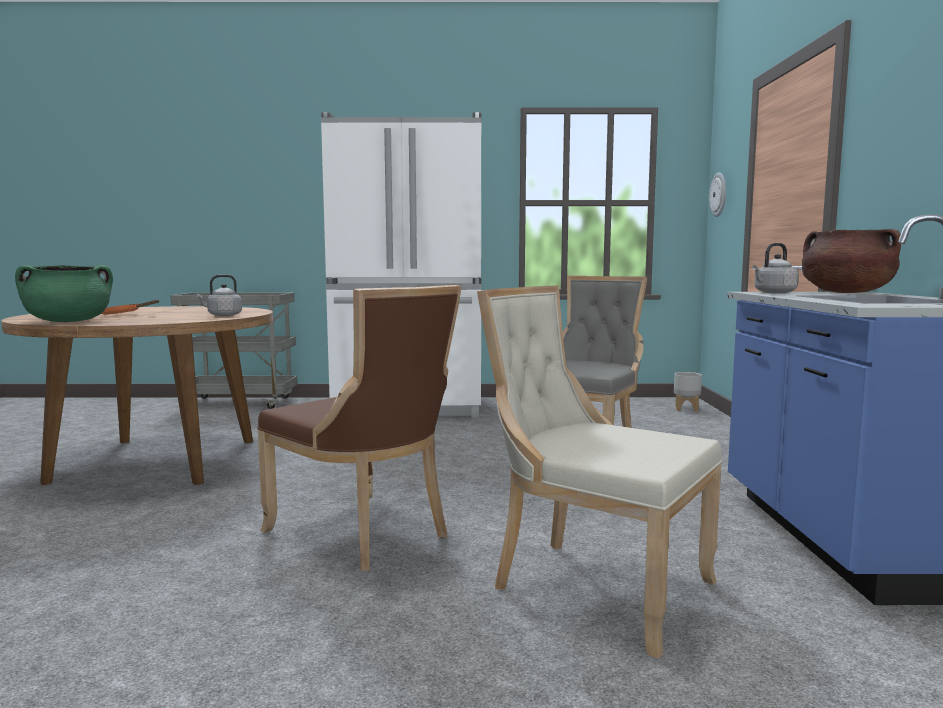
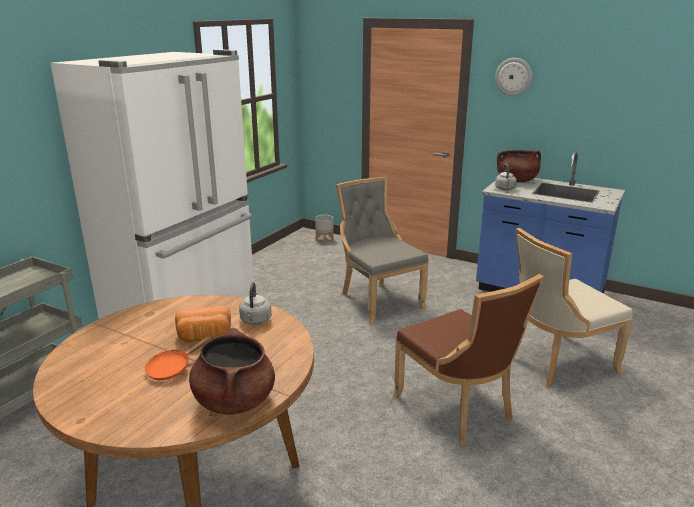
camera: 60 degrees left, 15 degrees up
(68, 321) = (234, 400): green cooking pot -> brown cooking pot
(182, 313) = (204, 337): none -> bread
(364, 534) = (458, 409): brown chair -> brown chair turned 75 degrees clockwise
(719, 194) = (319, 88): wall clock -> wall clock (513, 76)

